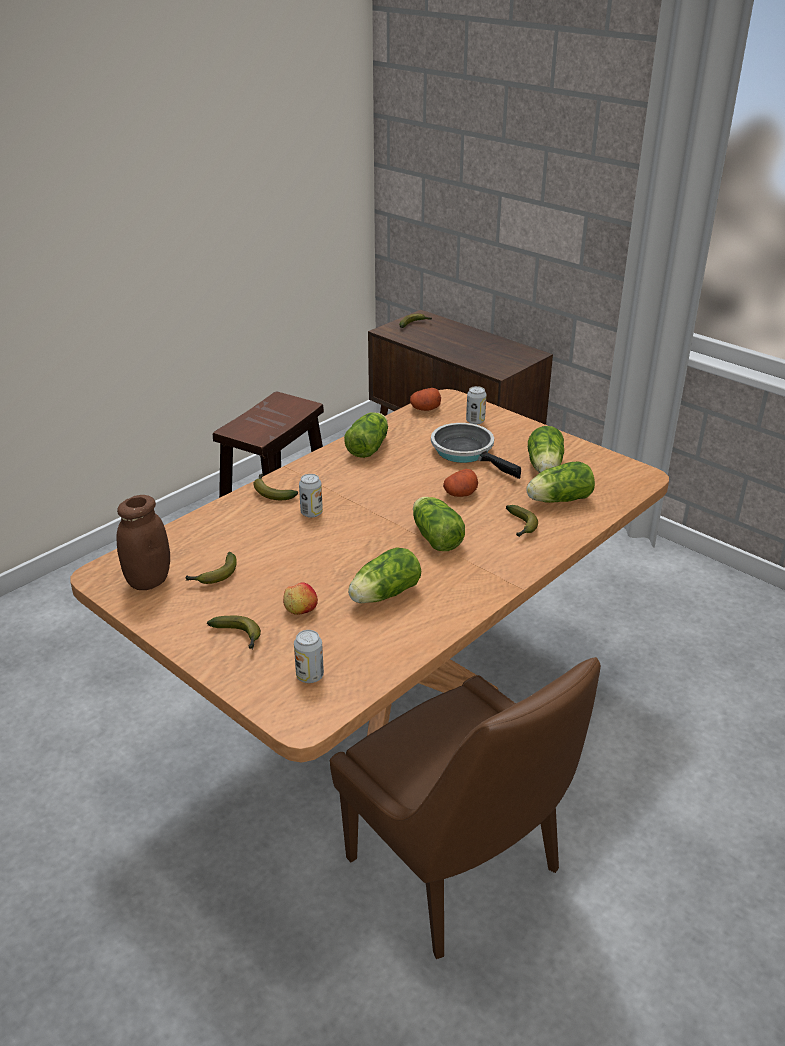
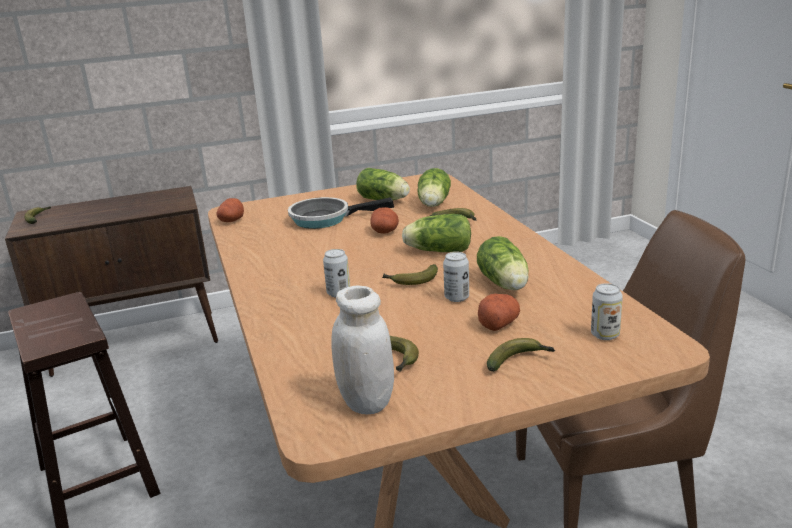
camera: 60 degrees left, 10 degrees down
(148, 580) = (366, 402): brown jar -> white jar
(272, 492) = (275, 306): banana -> banana (411, 281)
(300, 610) = (498, 323): apple -> potato
(369, 446) = (259, 251): lettuce -> none
(475, 421) = (282, 208): can -> can (456, 297)

